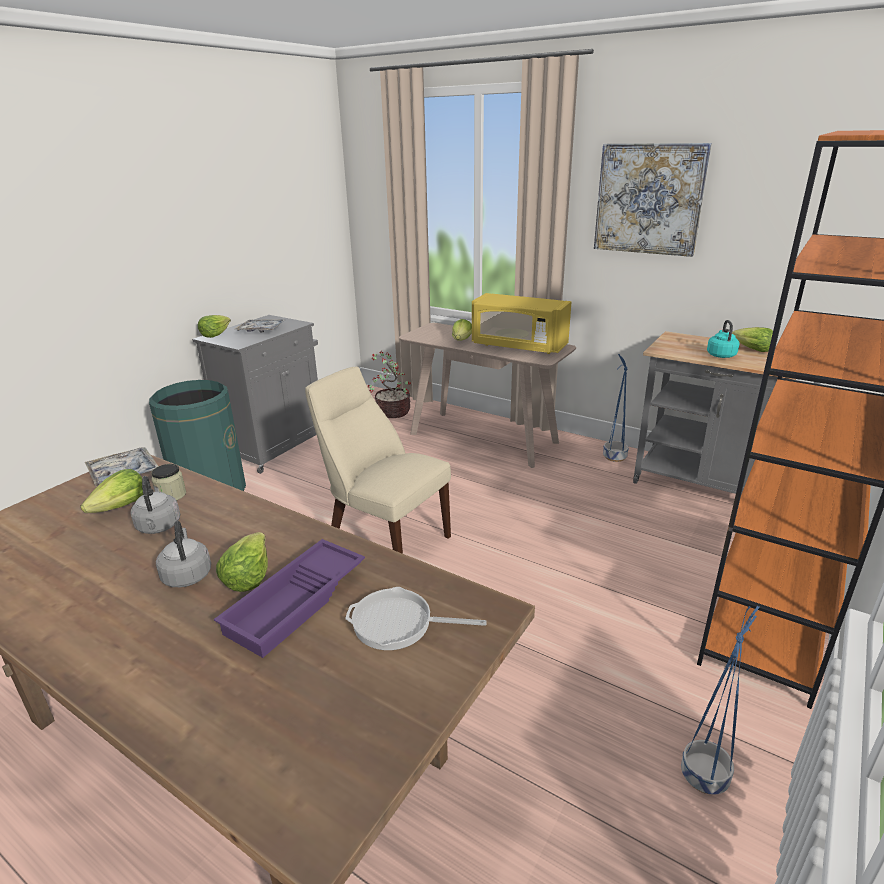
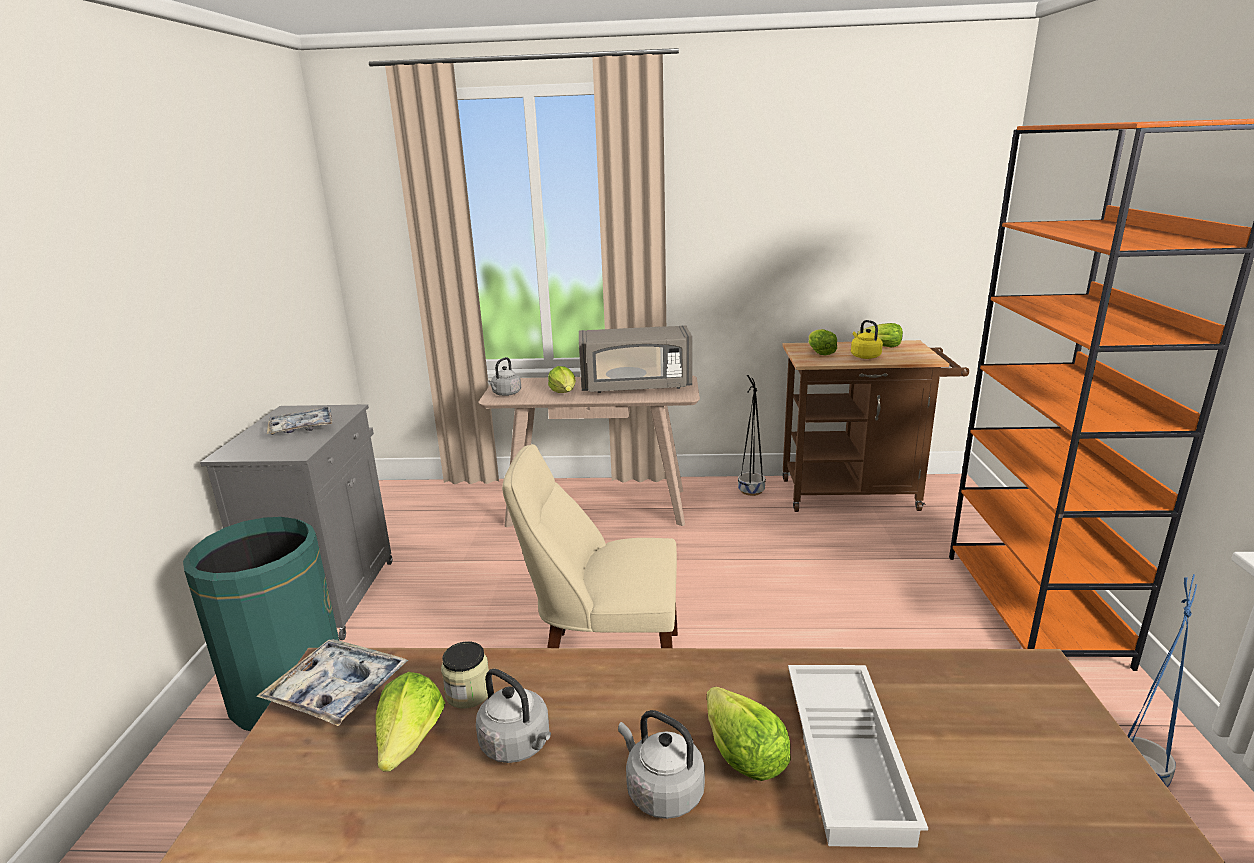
camera: 30 degrees left, 5 degrees down
(215, 334) = (233, 448): lettuce -> lettuce (820, 352)
(297, 603) = (850, 759): purple tray -> white tray
(392, 412) = (453, 505): potted plant -> none
(398, 624) = (983, 728): frying pan -> none
(423, 334) = (505, 394): none -> grey kettle
(518, 346) = (636, 387): yellow microwave -> grey microwave
(614, 457) = (750, 491): blue planter -> black planter
(649, 199) = (748, 206): picture -> none
(708, 485) = (858, 494): grey cart -> brown cart
(720, 355) = (864, 356): turquoise kettle -> yellow kettle

